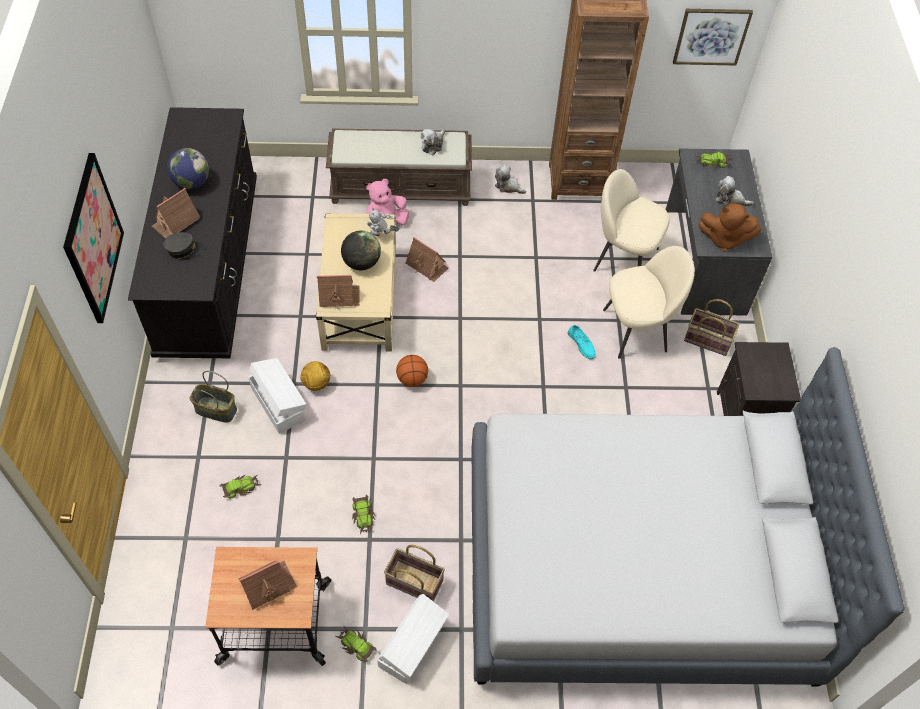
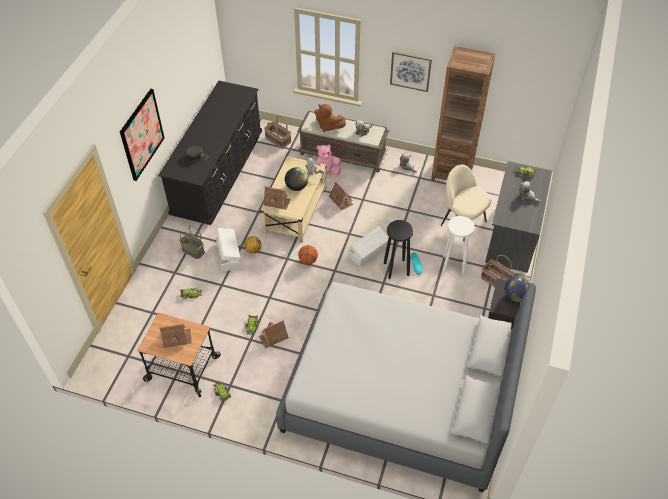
camera: 20 degrees right, 5 degrees down
(176, 222) = (198, 141): toy house -> toy house (273, 337)
(191, 182) = (214, 122): globe -> globe (516, 296)
(413, 644) = (253, 401): white storage box -> white storage box (368, 253)
(414, 583) = (266, 369): basket -> basket (277, 140)
(553, 358) = (396, 269): none -> black stool
(637, 330) = (453, 265): beige chair -> white stool
(711, 36) = (539, 96): picture -> picture (410, 71)
(724, 239) = (513, 218): brown plush toy -> brown plush toy (328, 126)

